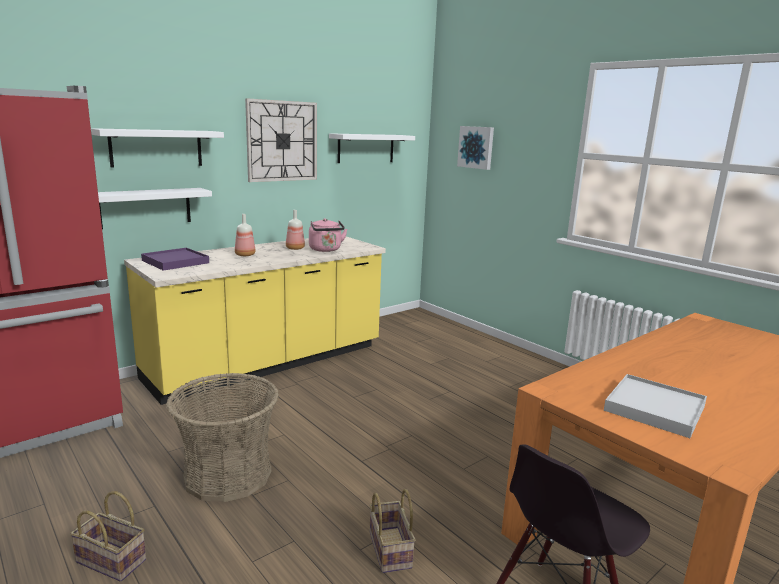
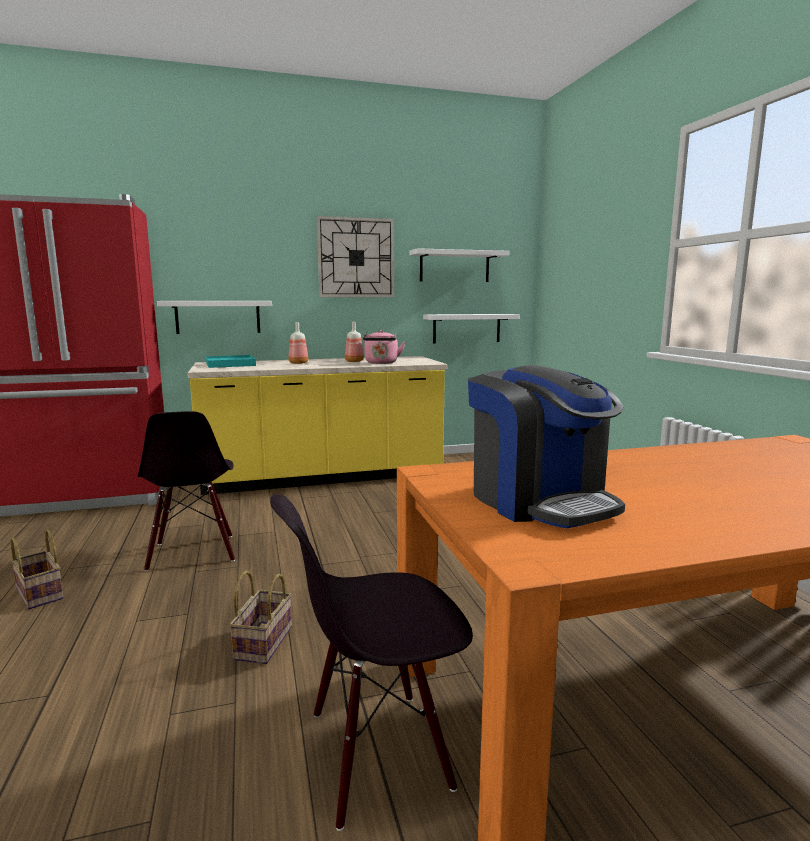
camera: 25 degrees right, 5 degrees down
(156, 148) = (229, 263): white shelf -> white shelf (466, 328)
(175, 262) = (230, 364): purple tray -> turquoise tray
(228, 475) = (193, 552): basket -> black chair
(476, 147) = (576, 257): picture -> none
(654, 408) = (539, 500): white tray -> coffee machine

